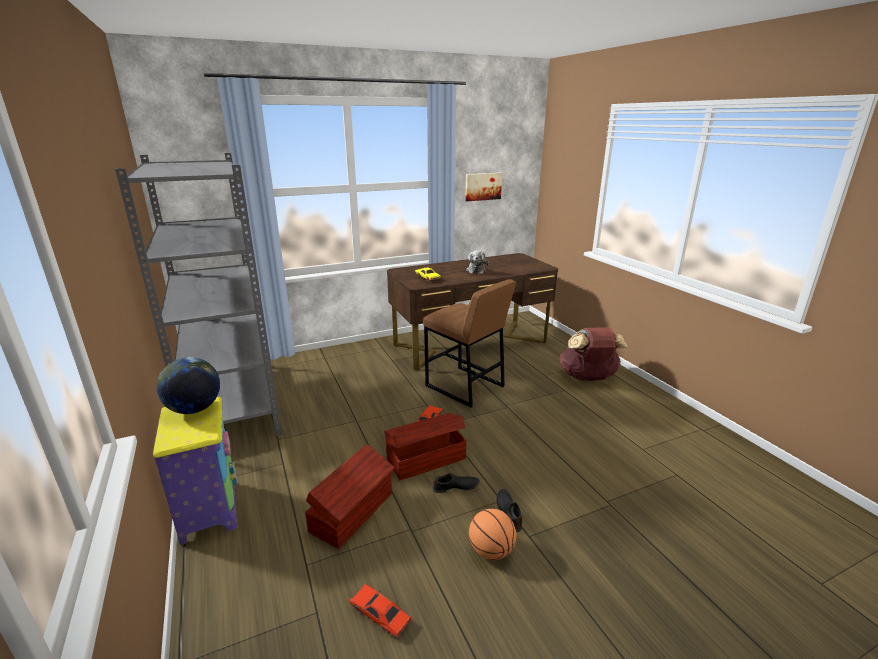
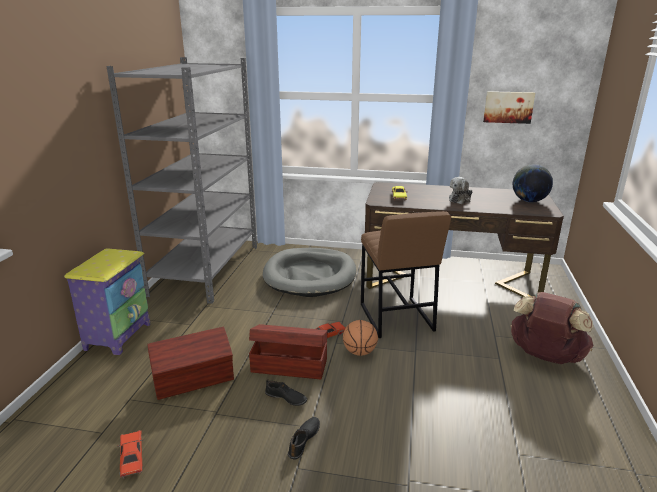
camera: 35 degrees right, 0 degrees up
(195, 409) = (118, 255): globe -> globe (529, 201)
(352, 375) = (310, 275): none -> grey dog bed
(491, 551) = (253, 461): basketball -> basketball (359, 352)

